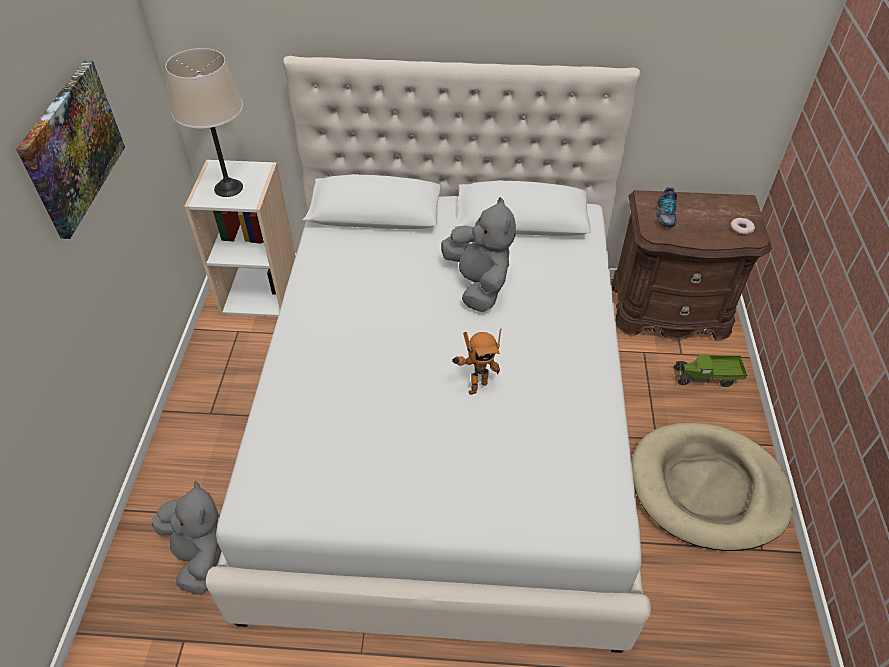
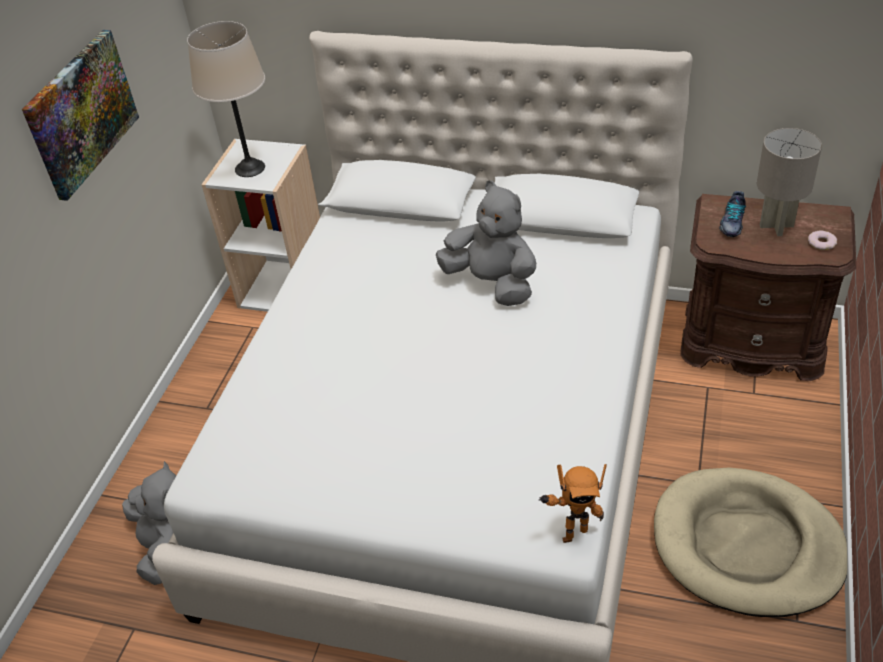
camera: 15 degrees right, 5 degrees down
(475, 386) = (460, 386): toy robot -> toy robot (572, 532)
(478, 284) = (492, 283): grey plush toy -> grey plush toy turned 45 degrees counterclockwise
(701, 215) = (776, 226): none -> grey table lamp
(706, 377) = (778, 422): toy truck -> none

